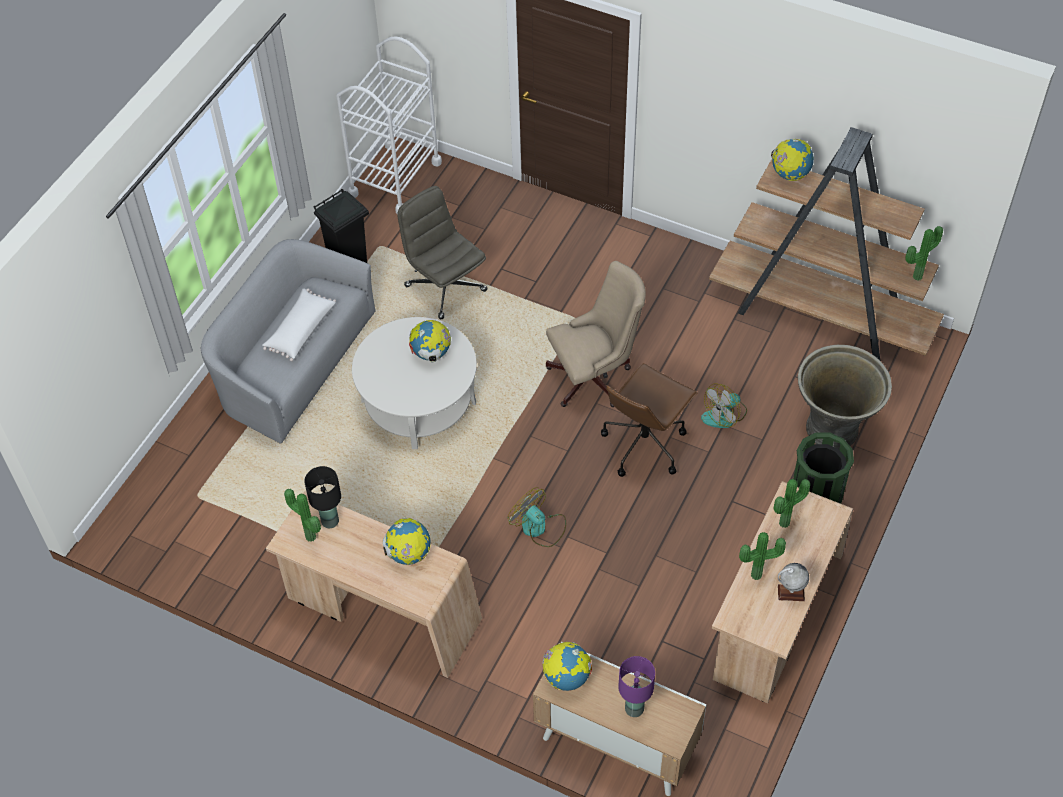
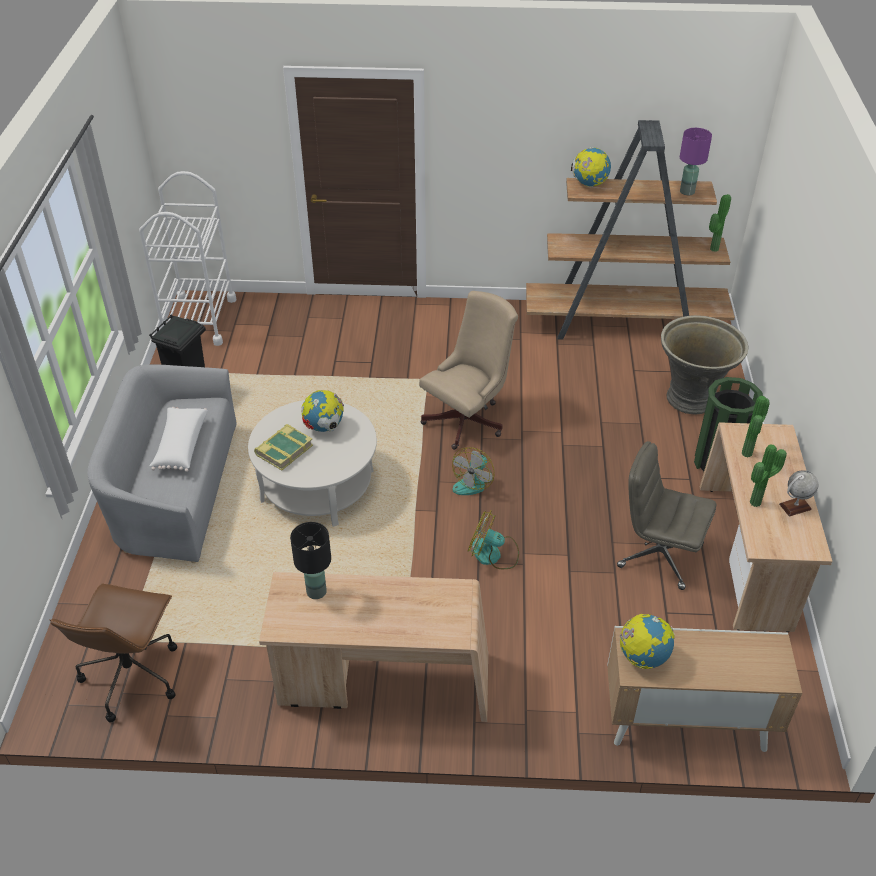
camera: 25 degrees left, 10 degrees down
(309, 538) = (303, 615): potted plant -> none
(384, 366) = (283, 450): none -> book
(409, 554) = (417, 595): globe -> none
(445, 287) = (291, 388): grey office chair -> grey office chair (658, 555)
(634, 709) = (727, 662): purple table lamp -> purple table lamp (687, 192)
(644, 444) = (544, 457): brown office chair -> brown office chair (132, 675)
(724, 415) = (597, 414): fan -> fan (473, 482)

